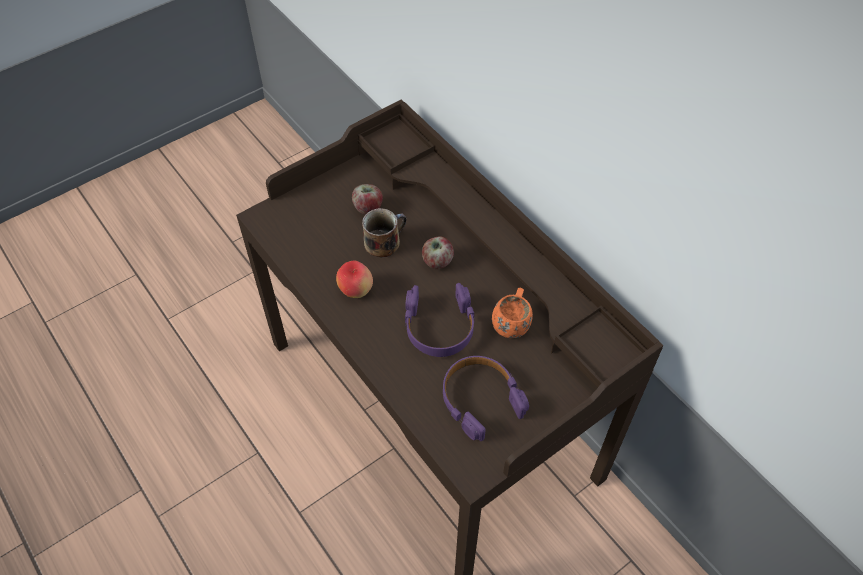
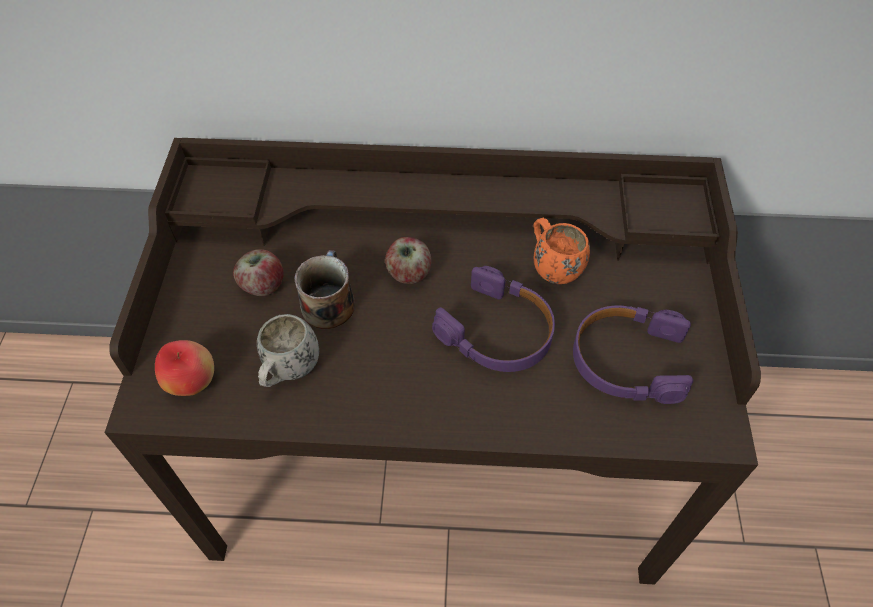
camera: 50 degrees left, 0 degrees up
(329, 256) = (288, 371): none -> white mug
(356, 291) = (368, 379): apple -> apple (192, 383)

